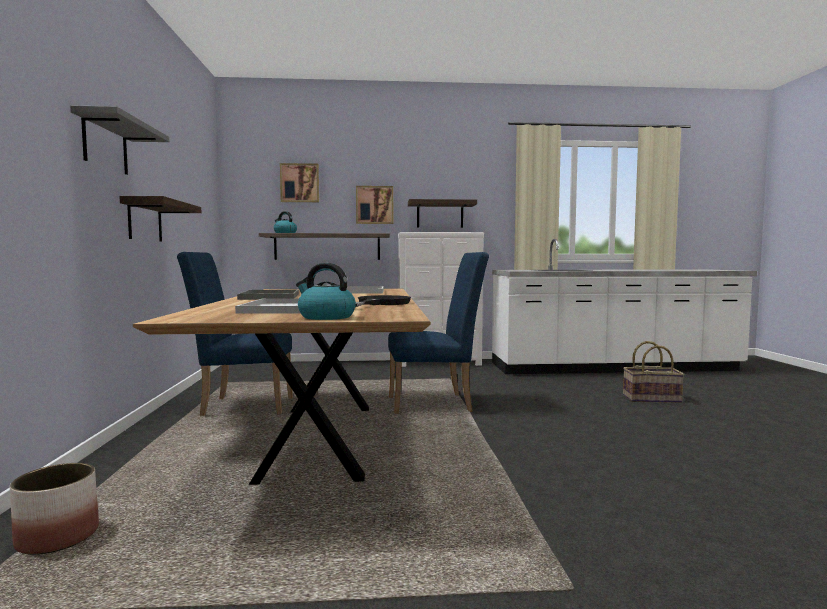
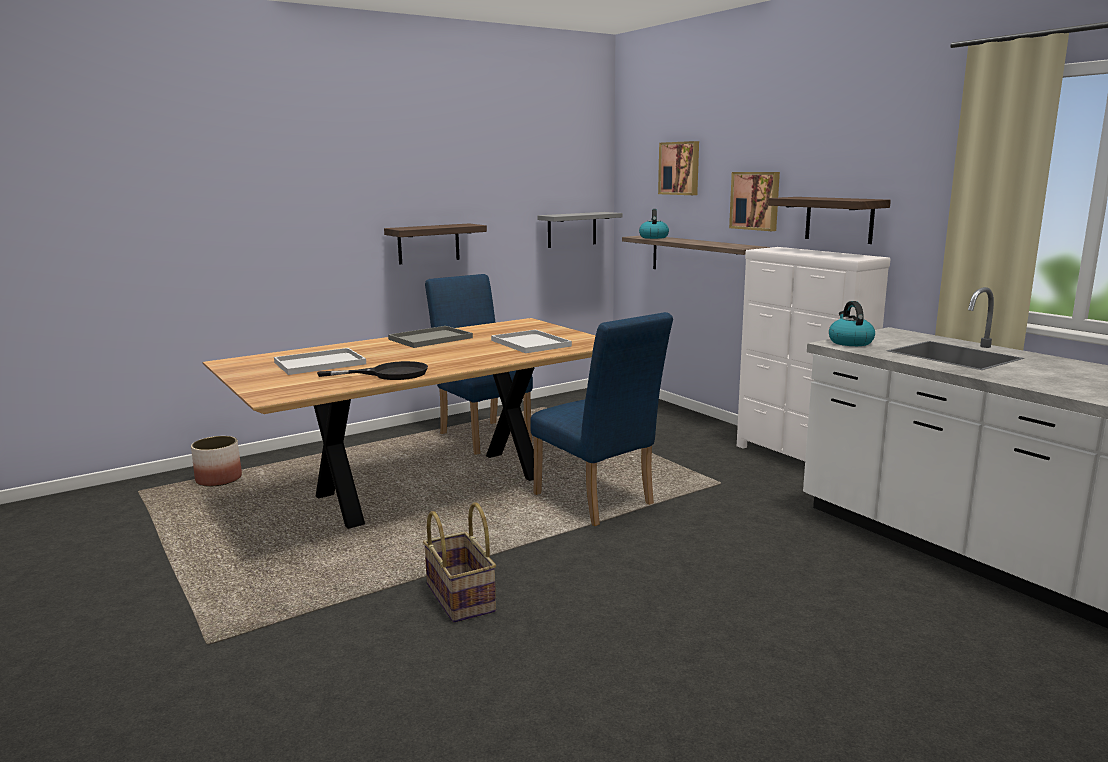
camera: 60 degrees right, 10 degrees up
(105, 145) = (363, 188): grey shelf -> grey shelf (572, 229)
(325, 317) = (262, 383): kettle -> kettle (850, 342)
(651, 398) = (853, 636): basket -> basket (462, 597)

